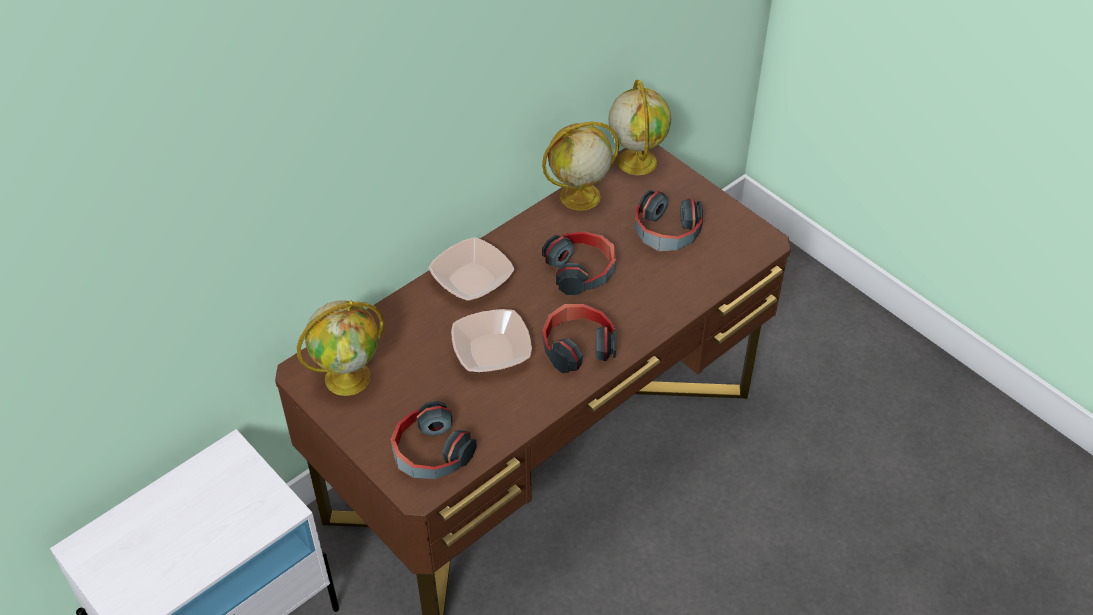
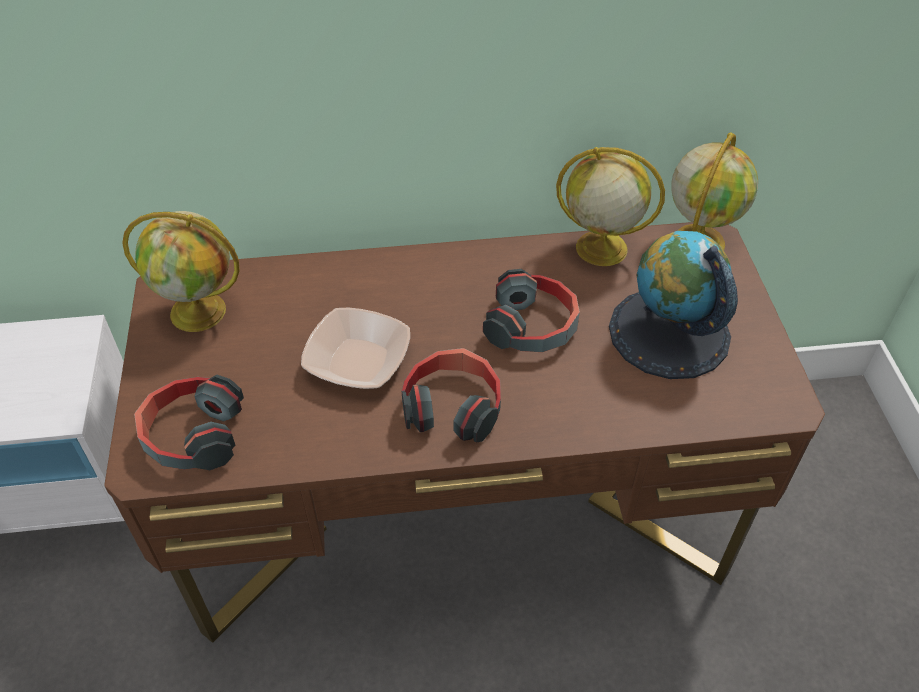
camera: 35 degrees right, 0 degrees up
(472, 279) = (409, 277): bowl -> none
(666, 232) = (668, 333): headphones -> globe

